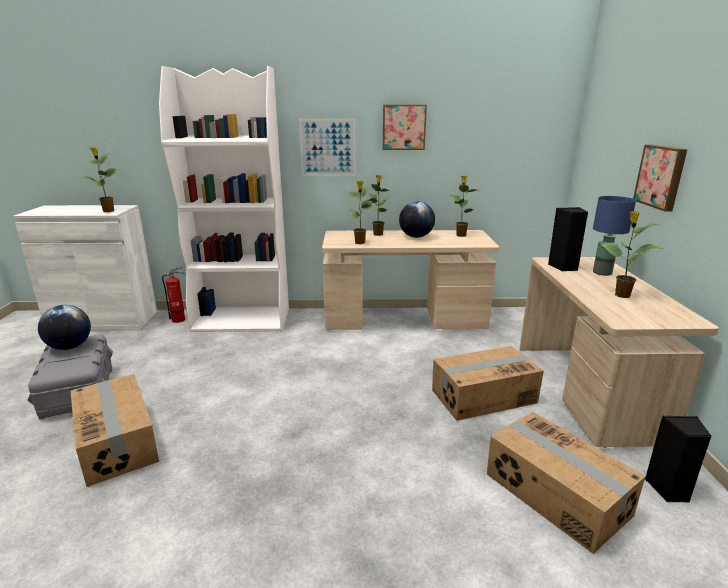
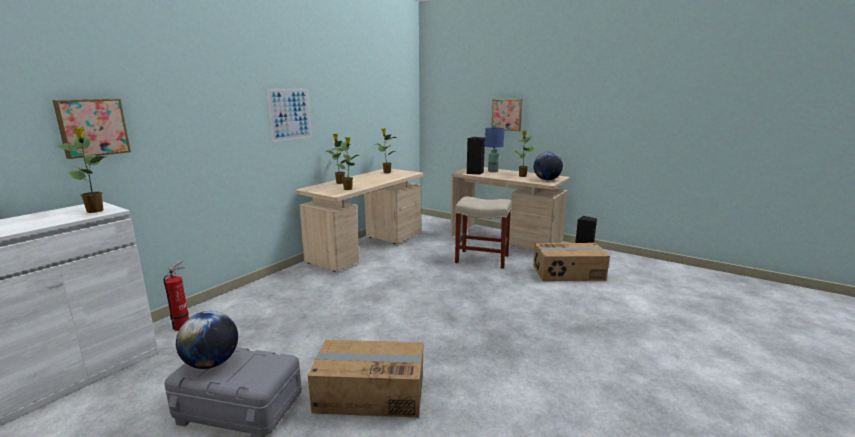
camera: 55 degrees left, 5 degrees down
(243, 320) = (251, 297): white bookcase -> none
(403, 127) = (338, 95): picture -> picture (92, 127)
(416, 237) = (367, 178): globe -> globe (547, 180)
(483, 396) = (481, 259): cardboard box -> beige stool

